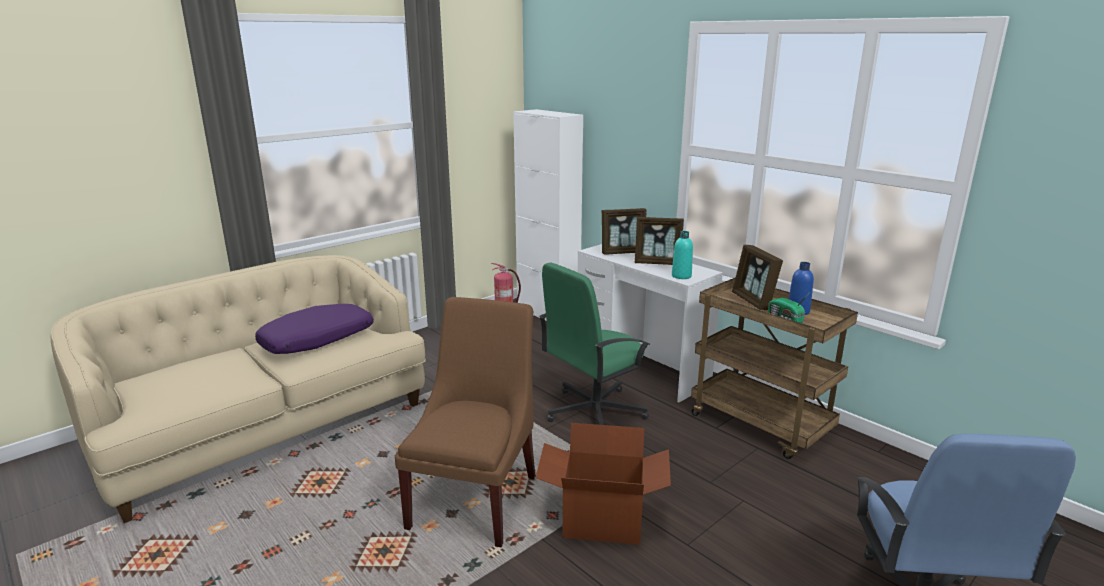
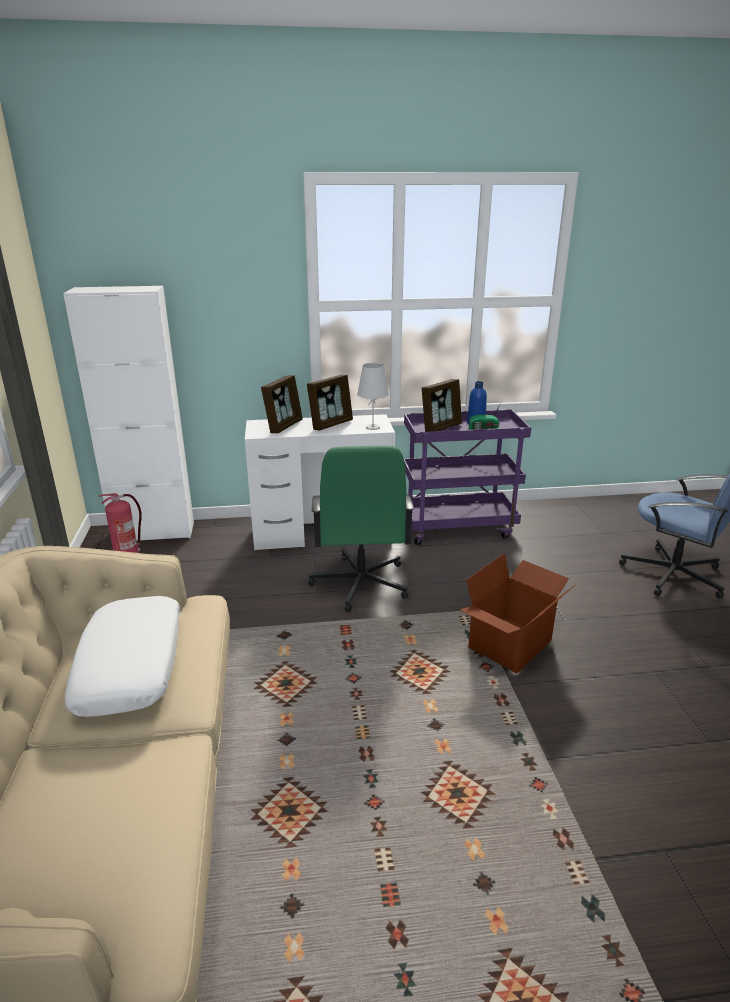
camera: 55 degrees left, 5 degrees up
(317, 340) = (132, 666): purple pillow -> white pillow
(476, 497) = (422, 700): brown chair -> none
(681, 276) = (373, 427): turquoise bottle -> white table lamp
(753, 301) = (441, 427): picture frame -> picture frame turned 60 degrees counterclockwise
(761, 425) = (458, 527): brown cart -> purple cart

